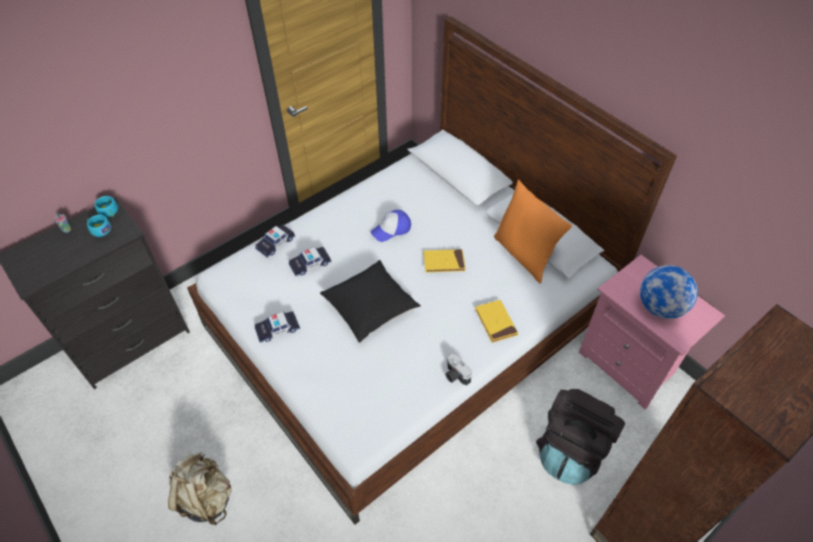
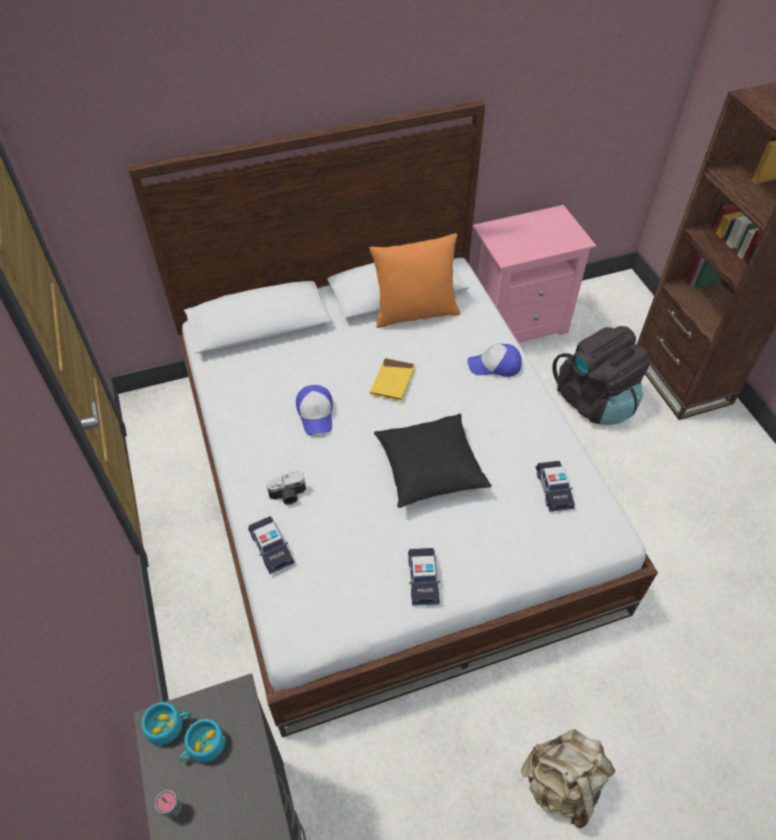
camera: 70 degrees left, 0 degrees up
(310, 264) = (332, 514): toy car -> toy car (553, 489)
(455, 375) = (551, 420): camera -> camera (288, 495)
(496, 322) = (495, 365): yellow book -> cap
(660, 307) = (540, 237): globe -> none

